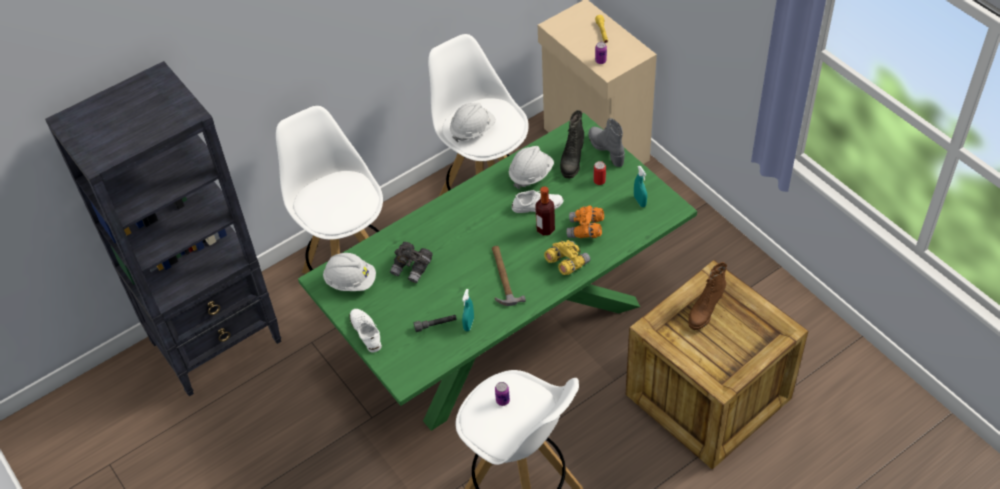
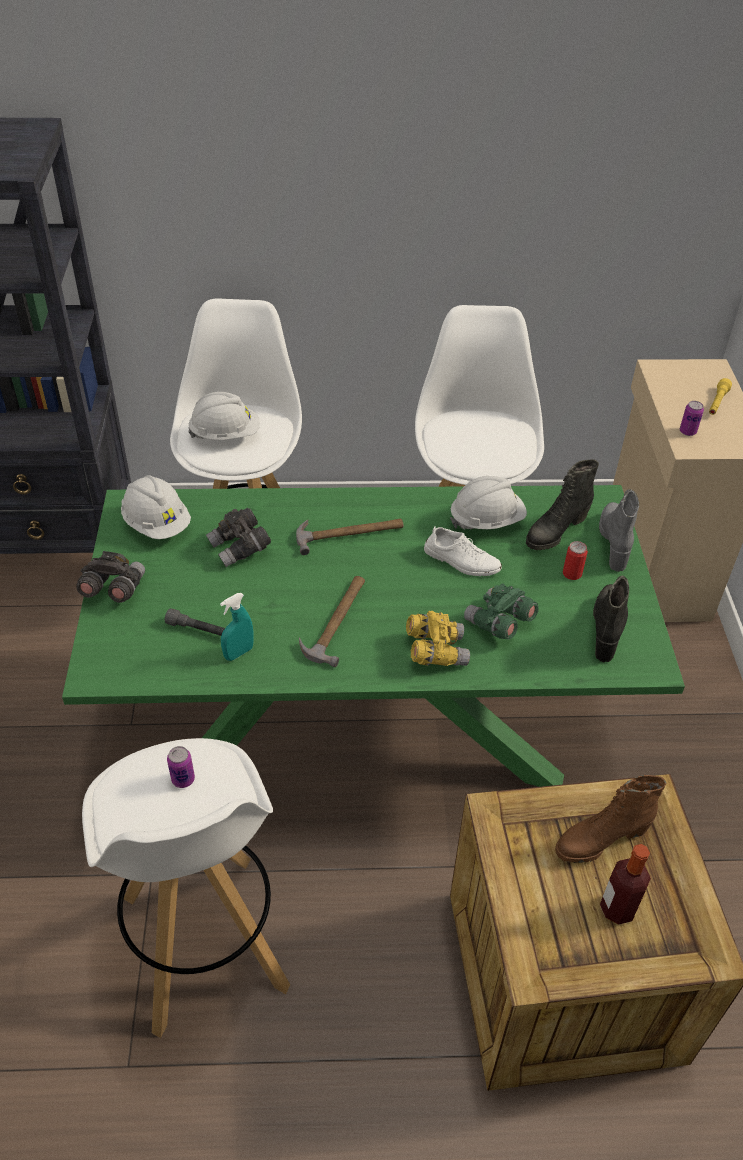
camera: 30 degrees right, 5 degrees down
(366, 332) = (113, 589): white shoe -> grey binoculars
(464, 224) = (350, 533): none -> hammer
(472, 130) = (461, 438): white hard hat -> white hard hat (225, 434)
(545, 229) = (446, 593): bottle -> bottle (617, 908)
(585, 230) = (499, 623): orange binoculars -> green binoculars
(640, 201) = (607, 628): turquoise spray bottle -> black boot

